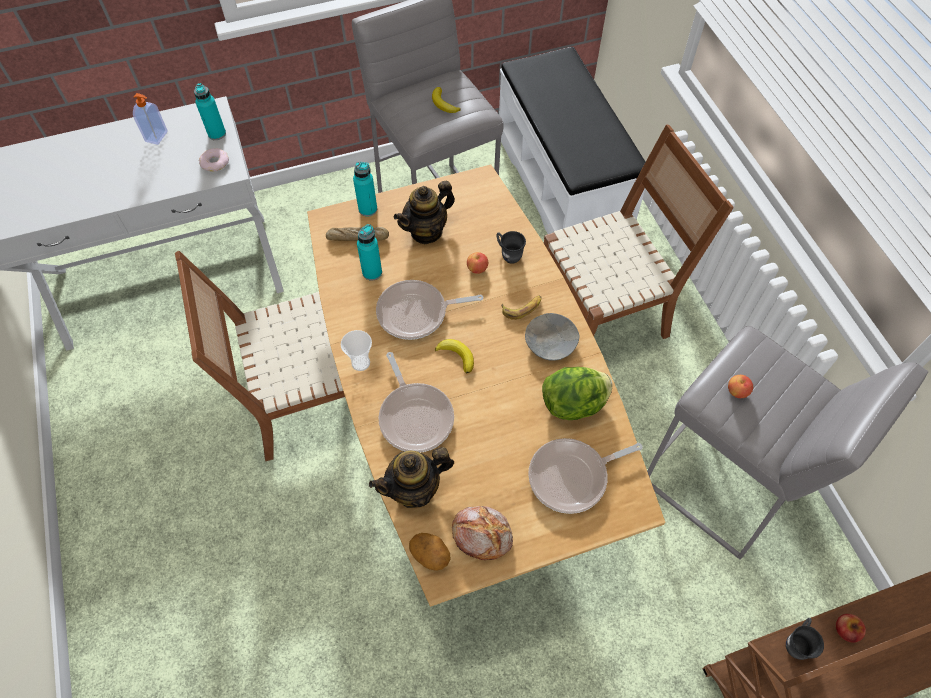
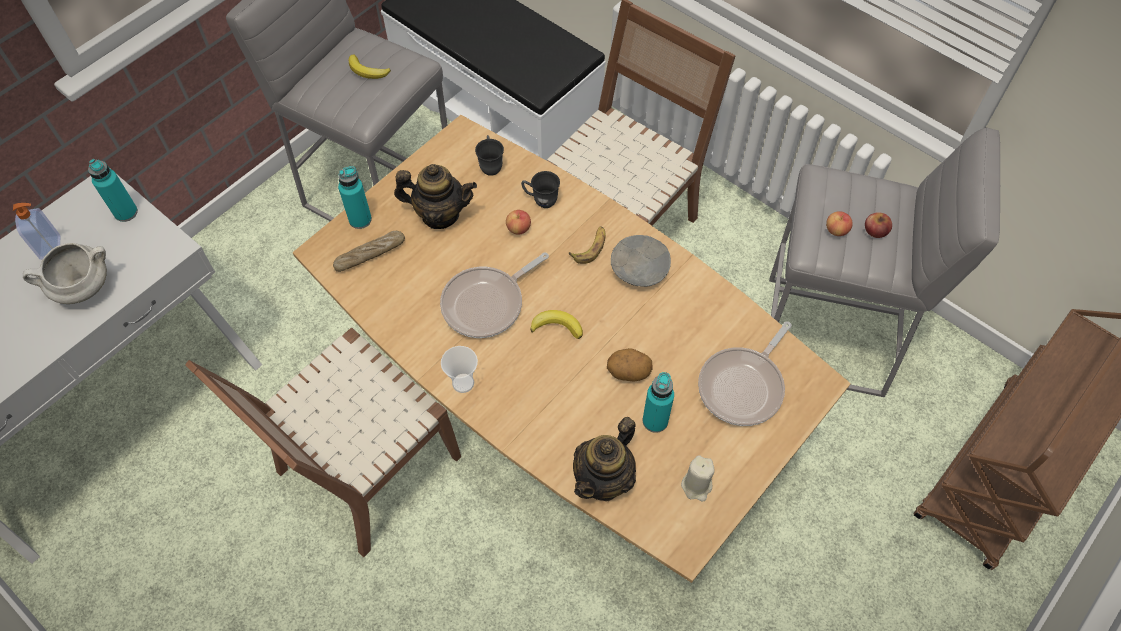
camera: 30 degrees left, 0 degrees up
(157, 172) = (82, 288): none -> white cooking pot
(215, 162) = (147, 245): donut -> none
(372, 272) = (411, 284): turquoise bottle -> turquoise bottle (655, 421)
(415, 416) = (555, 407): frying pan -> none
(426, 231) = (440, 214): teapot -> teapot turned 105 degrees counterclockwise
(430, 555) = (662, 533): potato -> potato (628, 372)
(482, 534) = (696, 485): bread -> beige candle
(574, 403) = (700, 316): lettuce -> none
(796, 642) = (1007, 432): grey mug -> grey mug (490, 164)
(846, 629) = (1037, 398): apple -> apple (875, 230)

